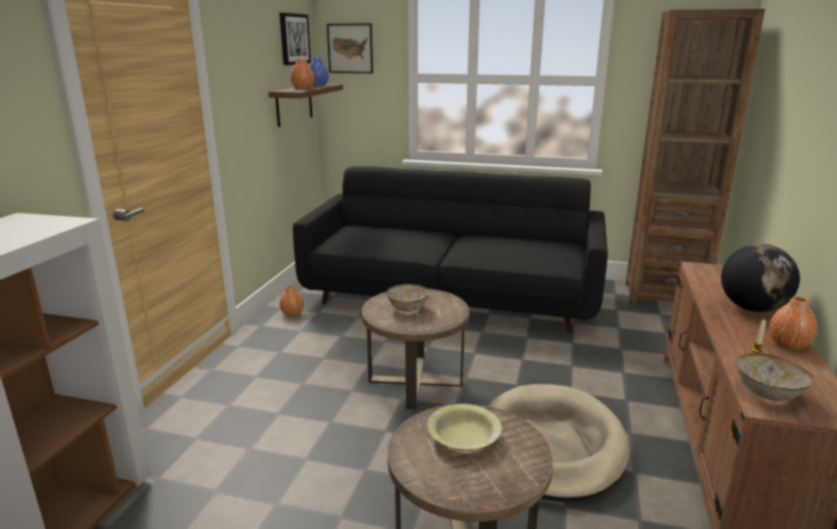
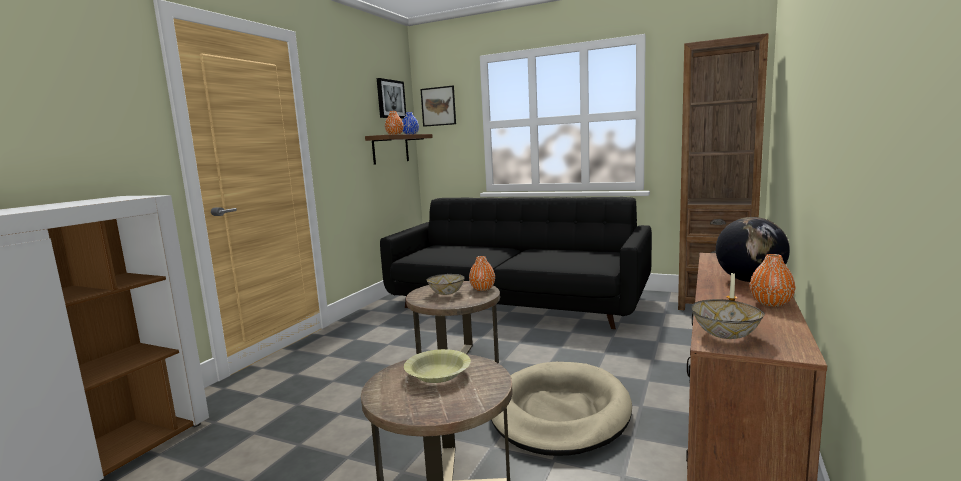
camera: 10 degrees right, 10 degrees down
(292, 313) = (377, 314): orange vase -> orange vase (482, 288)

